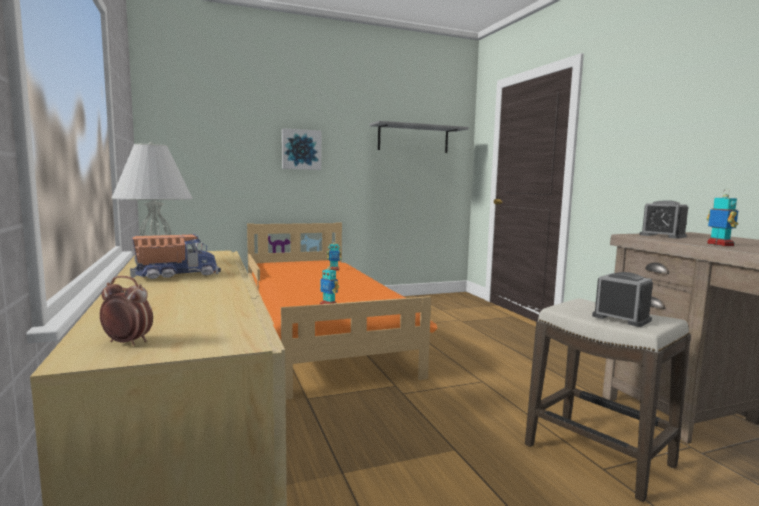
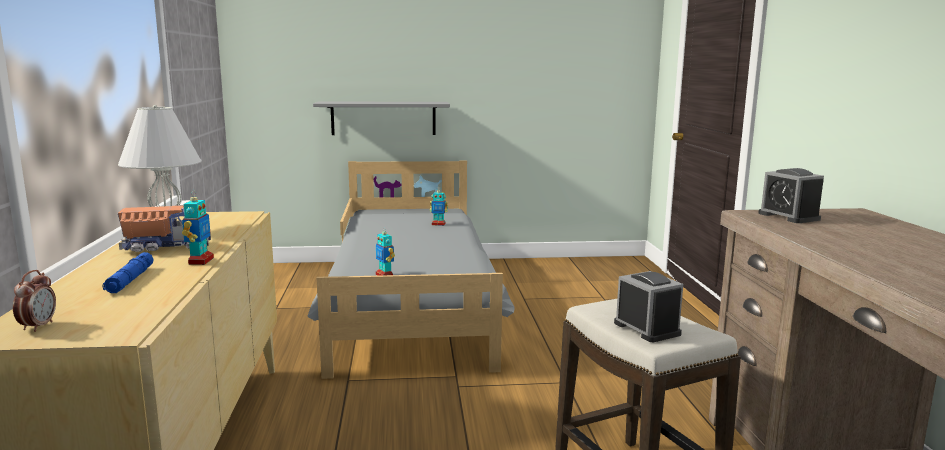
camera: 15 degrees right, 5 degrees up
(127, 343) = (38, 326): alarm clock -> alarm clock turned 60 degrees clockwise
(177, 299) = (130, 280): none -> blue flashlight
(301, 149) = (415, 68): picture -> none
(321, 336) = (412, 306): orange bed -> grey bed
(413, 139) = (568, 48): grey shelf -> grey shelf (383, 118)
(719, 245) = (825, 239): toy robot -> toy robot (200, 261)

